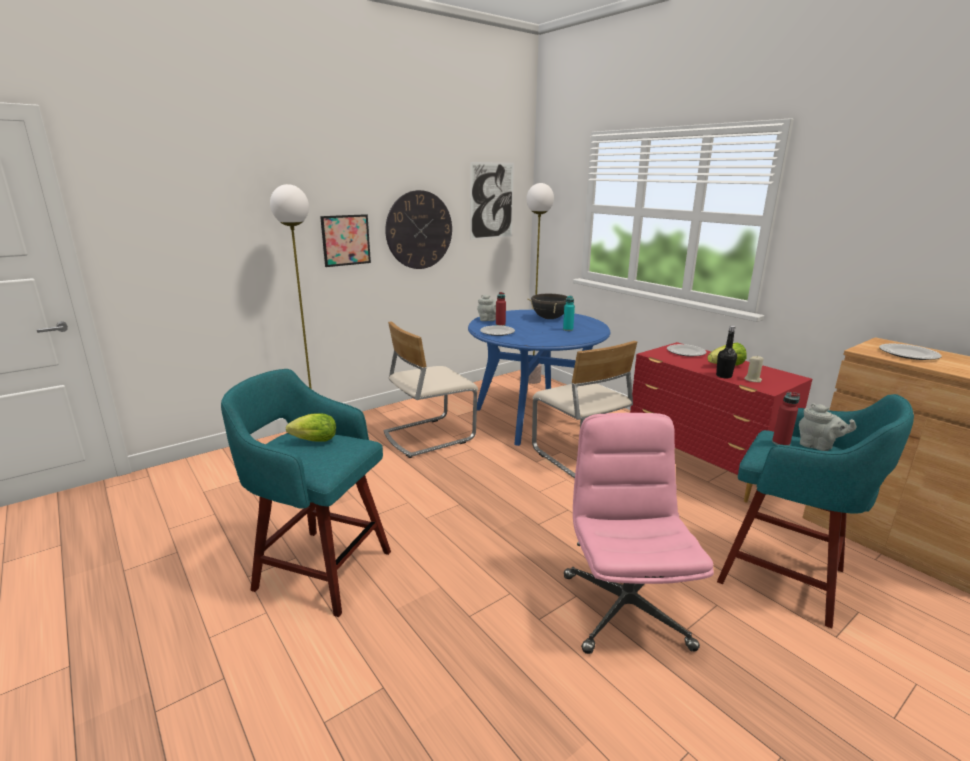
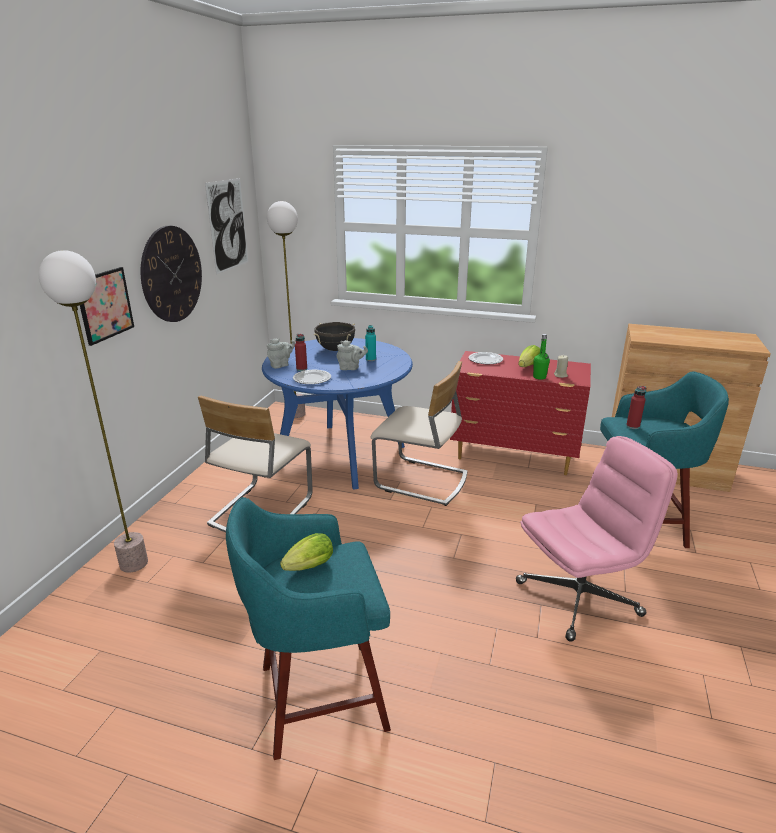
camera: 35 degrees left, 5 degrees up
(624, 609) = (579, 598): pink office chair -> pink office chair turned 105 degrees clockwise
(723, 376) = (539, 377): black bottle -> green bottle
(818, 446) = (653, 421): grey teapot -> grey teapot (351, 368)
(909, 354) = (666, 335): plate -> none

